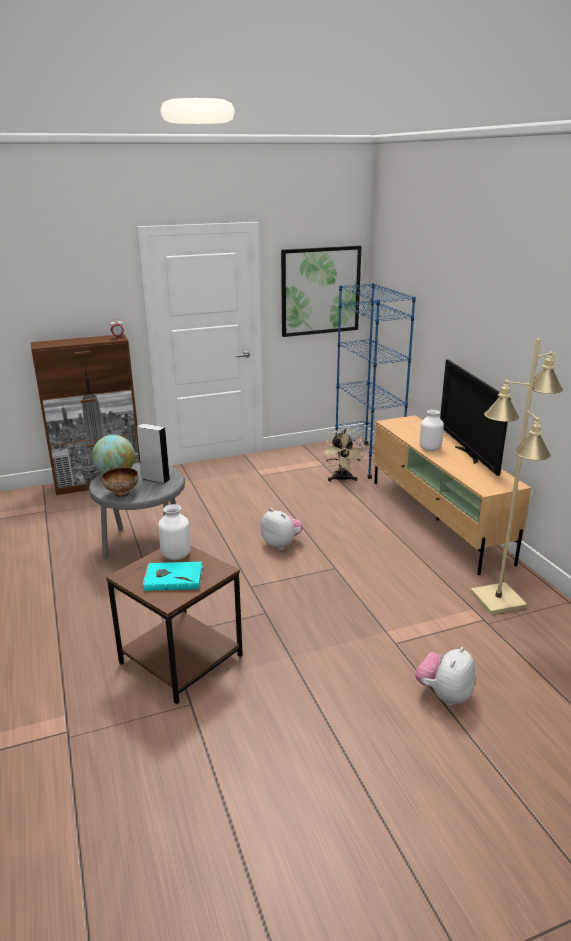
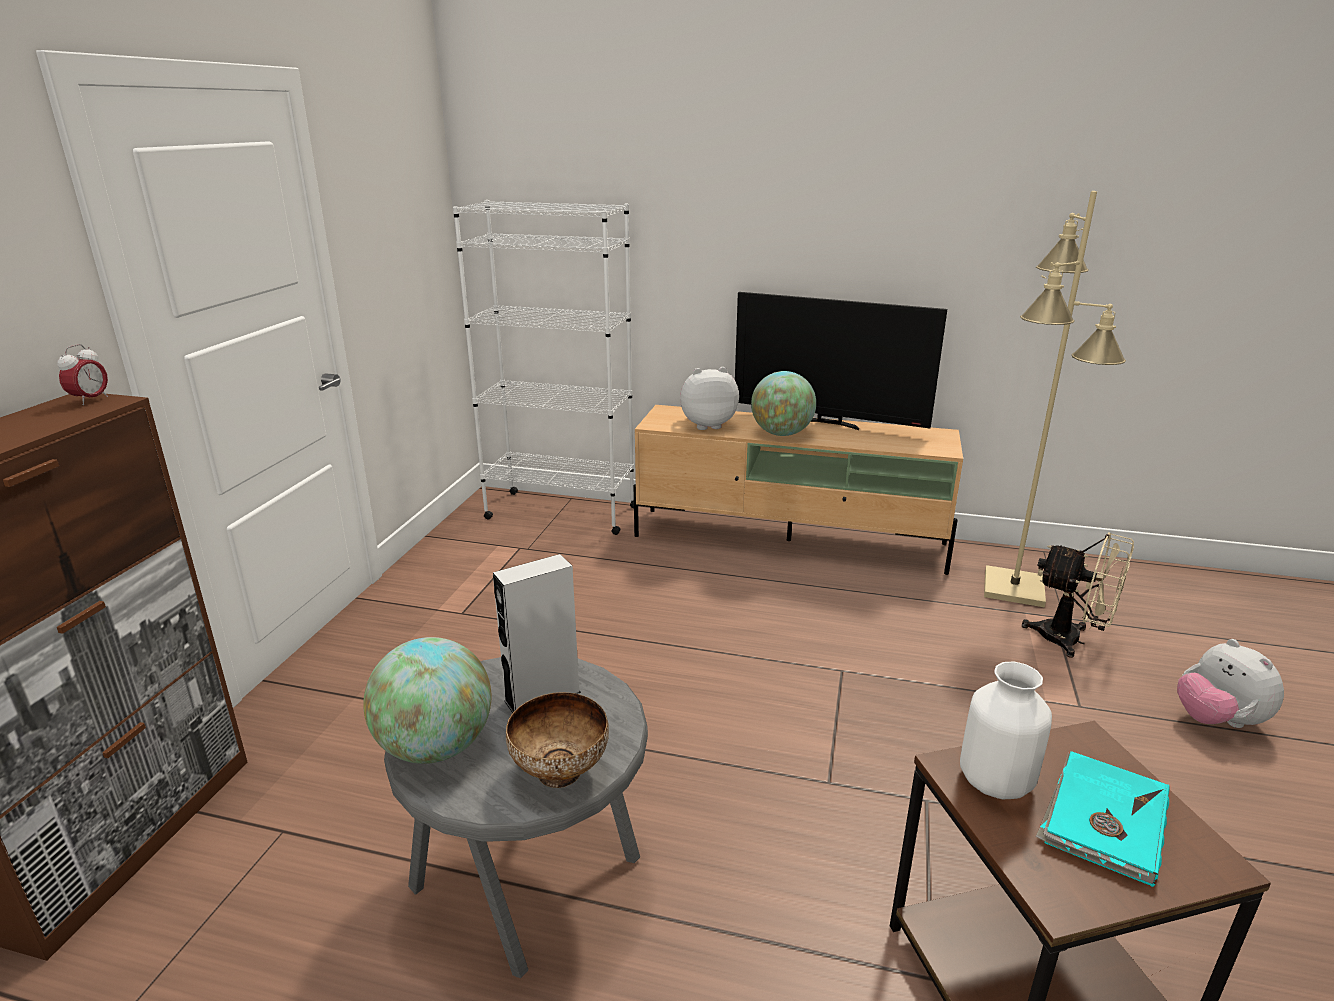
camera: 55 degrees left, 0 degrees up
(281, 544) = (720, 690): plush toy -> plush toy (707, 425)
(320, 291) = (404, 225): picture -> none
(342, 479) = (587, 553): beige fan -> beige fan (1071, 640)
(367, 460) = (561, 512): blue bookcase -> white bookcase
(430, 449) = (781, 433): white vase -> globe

